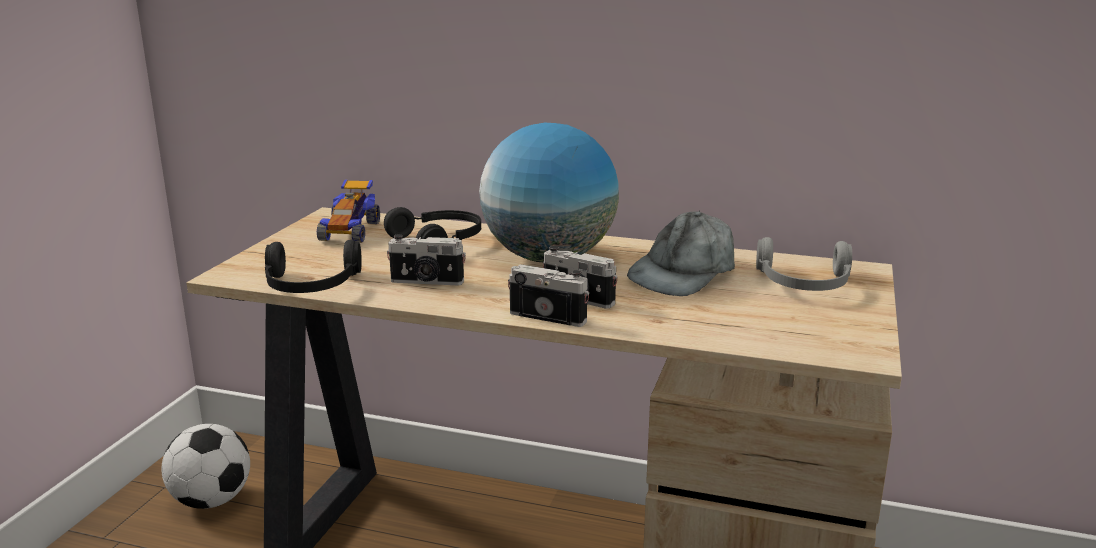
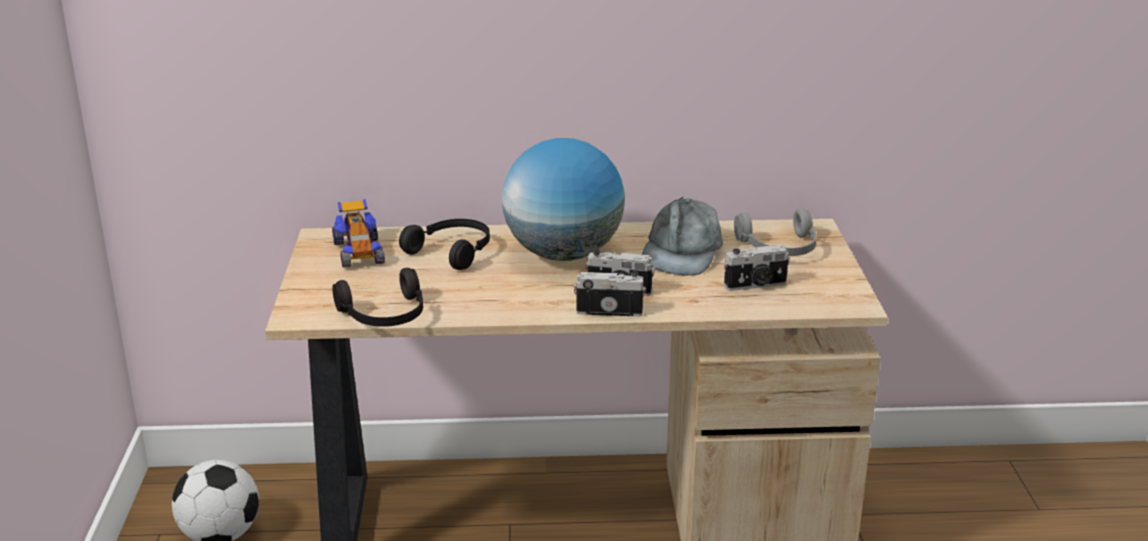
camera: 20 degrees left, 5 degrees up
(427, 282) = (481, 295): camera -> camera (756, 285)

